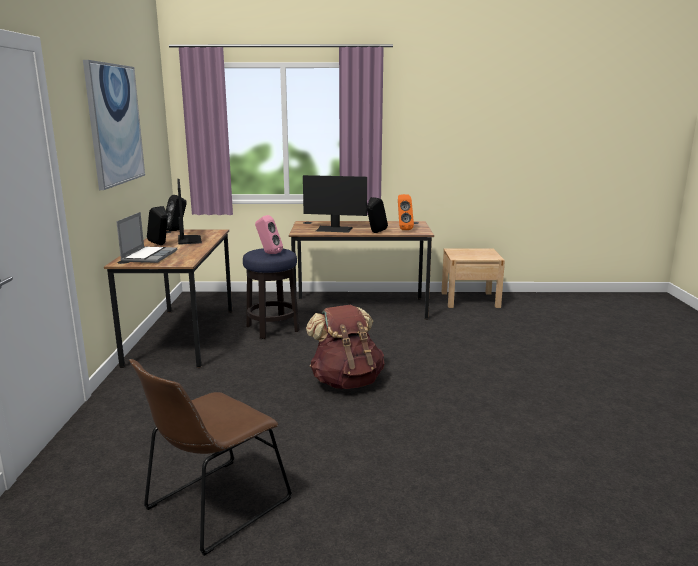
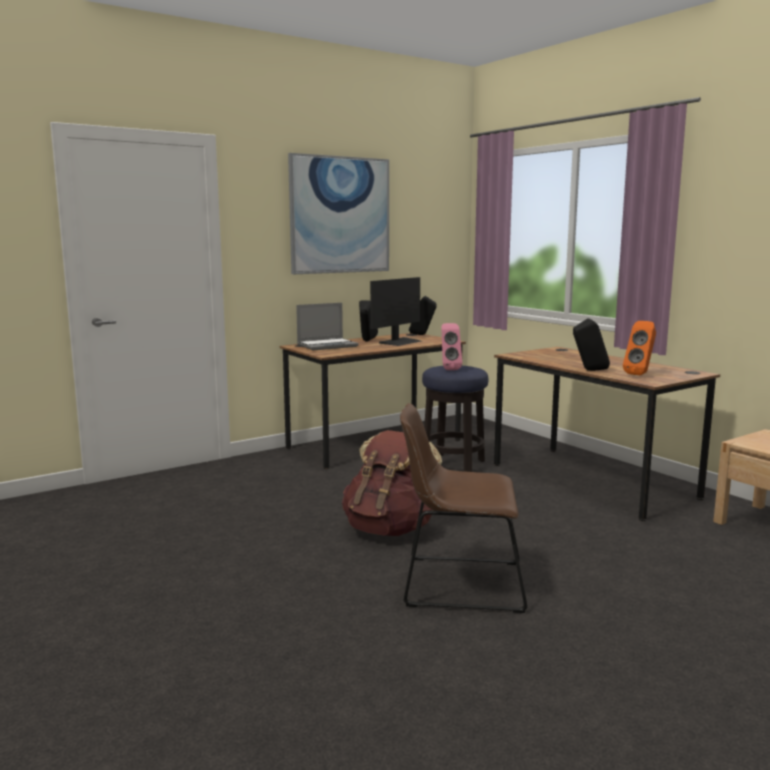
camera: 55 degrees right, 5 degrees down
(213, 507) = (107, 548): brown chair -> brown chair (457, 583)
(334, 229) = (560, 359): monitor -> none

